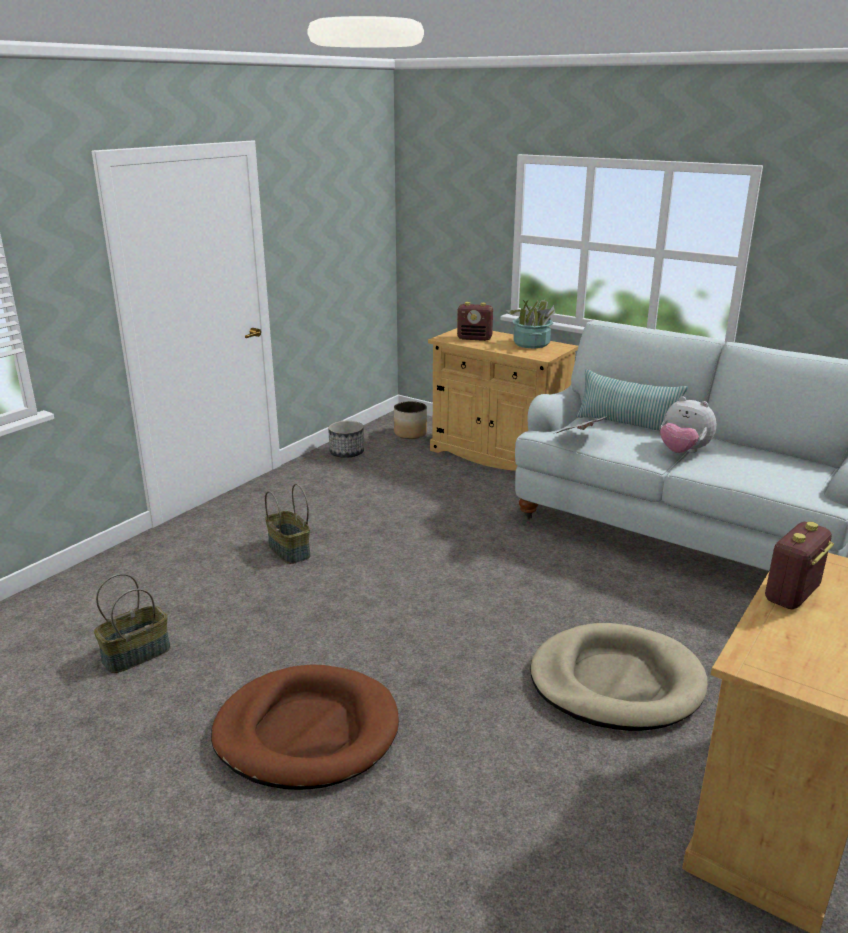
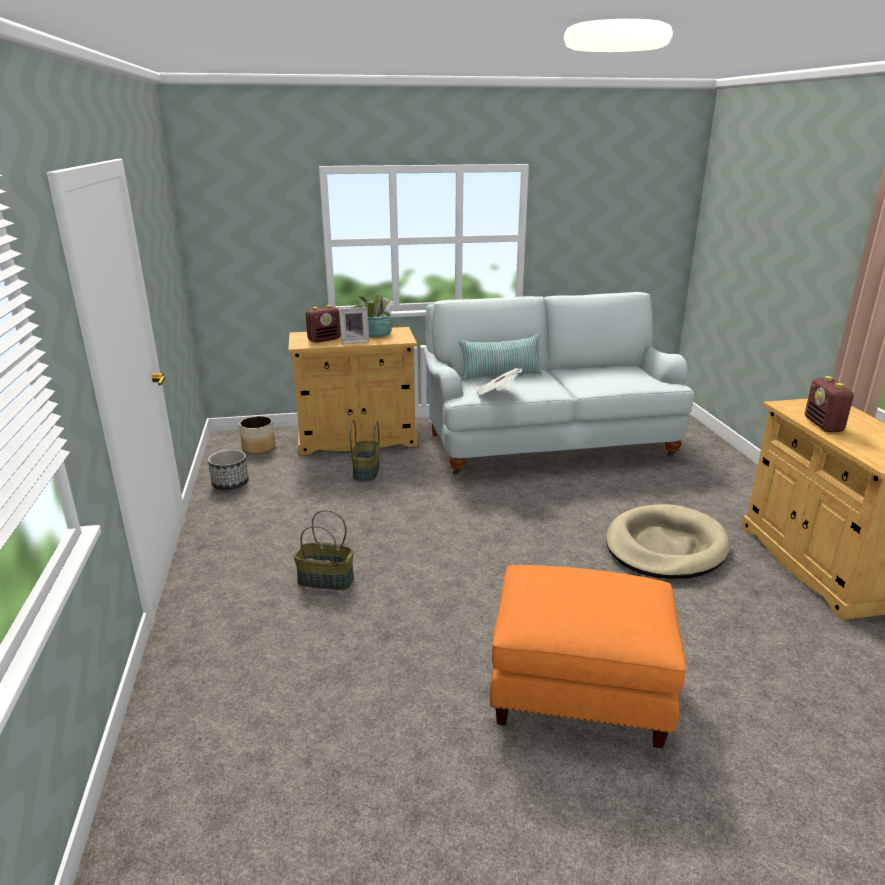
camera: 45 degrees left, 0 degrees up
(136, 654) = (351, 736): basket -> basket (366, 471)
(307, 732) = (578, 692): brown dog bed -> orange ottoman
(495, 346) = (354, 341): none -> picture frame
(683, 452) = (560, 382): plush toy -> none

